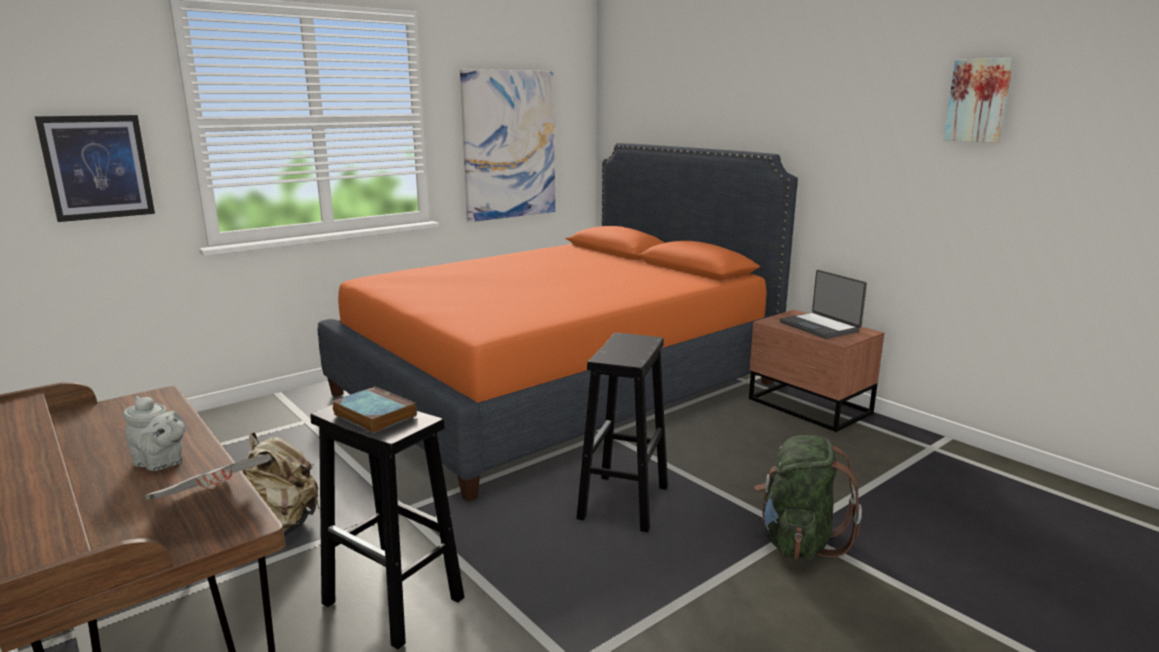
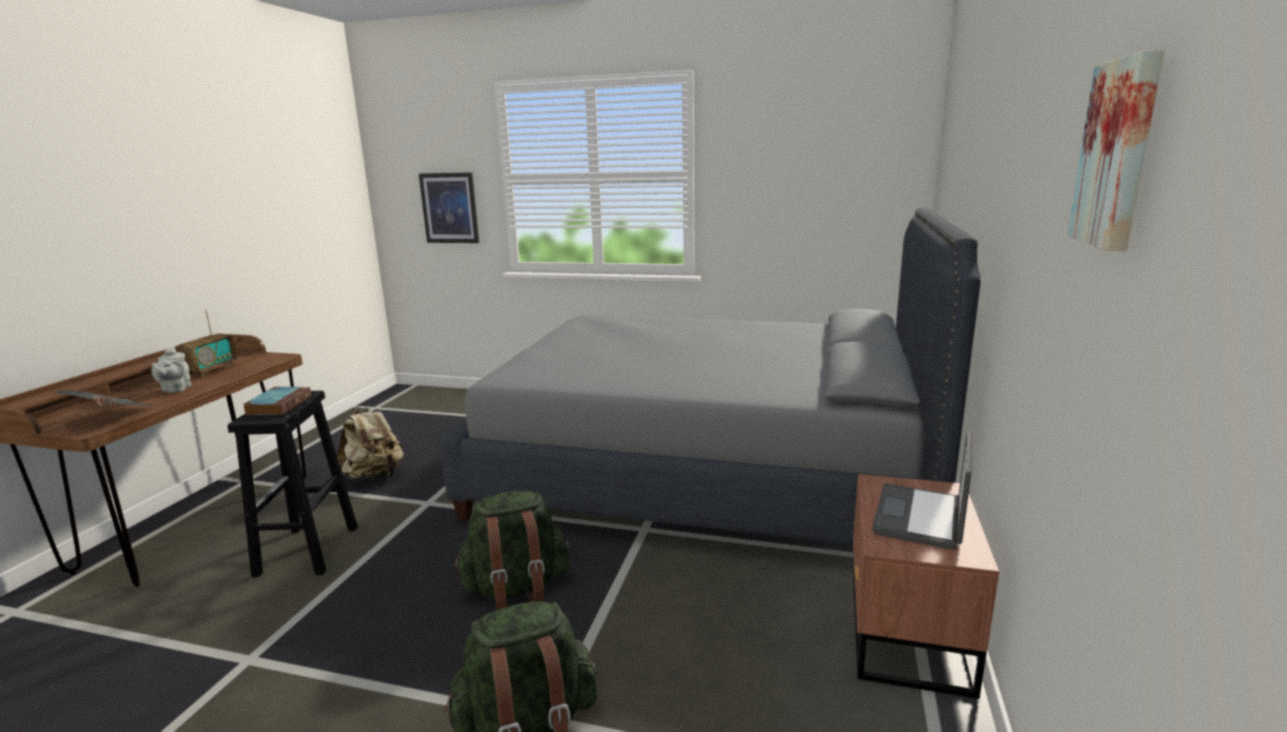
camera: 55 degrees right, 0 degrees up
(109, 438) = (210, 370): none -> radio
(509, 145) = (795, 204): picture -> none
(558, 388) = (706, 472): orange bed -> grey bed
(623, 503) = (516, 588): black stool -> green backpack

